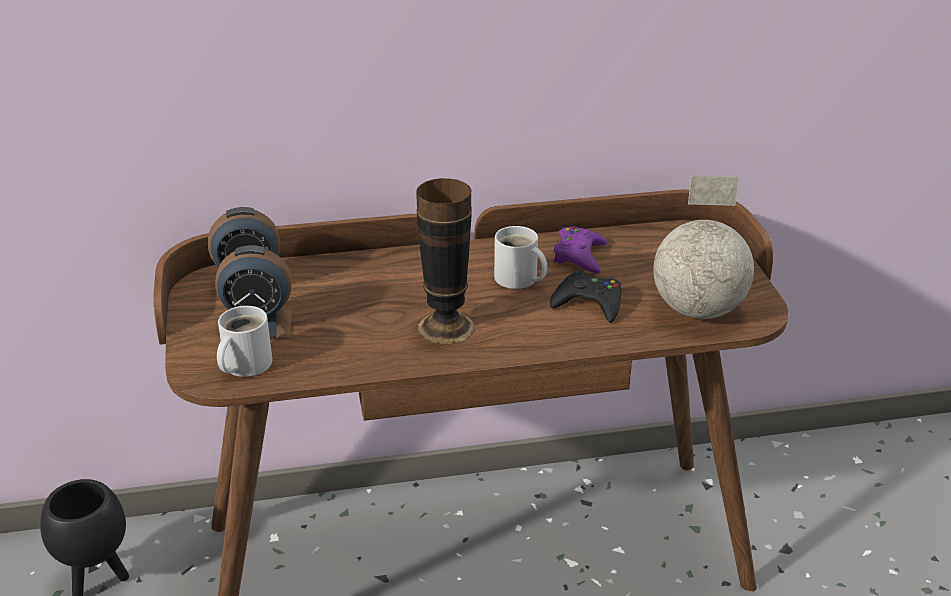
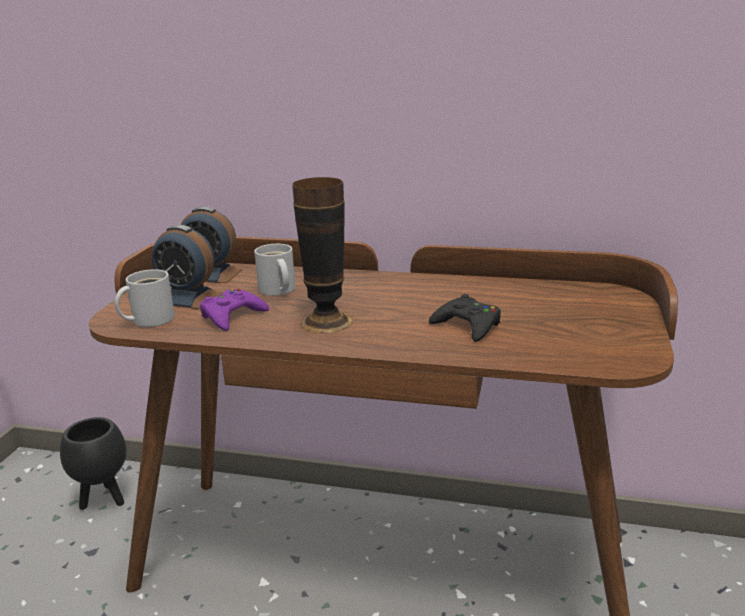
camera: 25 degrees right, 10 degrees down
(518, 280) = (419, 301): white mug -> white mug (277, 290)
(579, 256) = (489, 293): purple game controller -> purple game controller (232, 316)
(699, 311) = (572, 347): globe -> none

